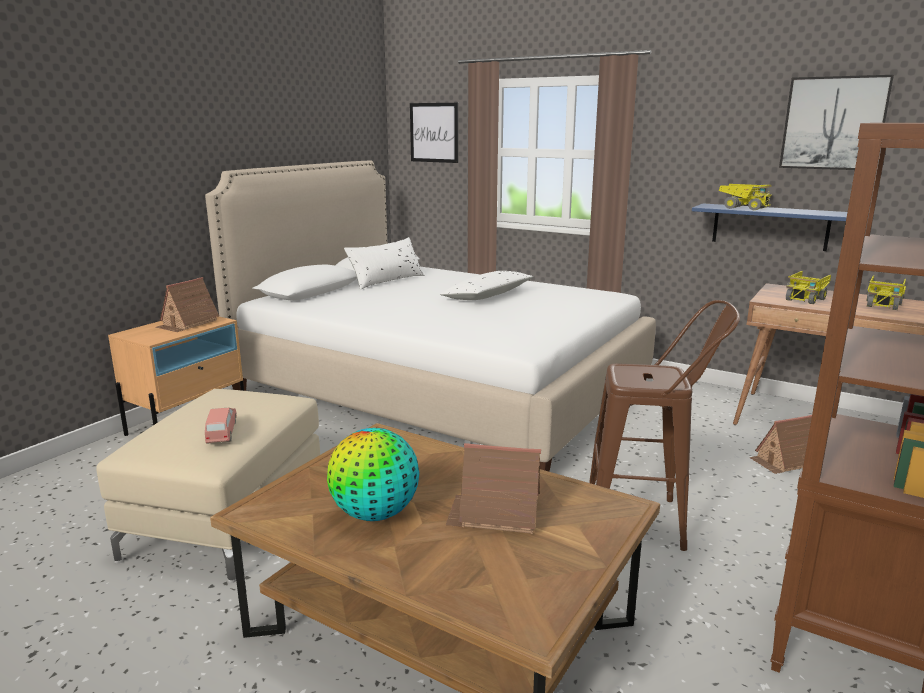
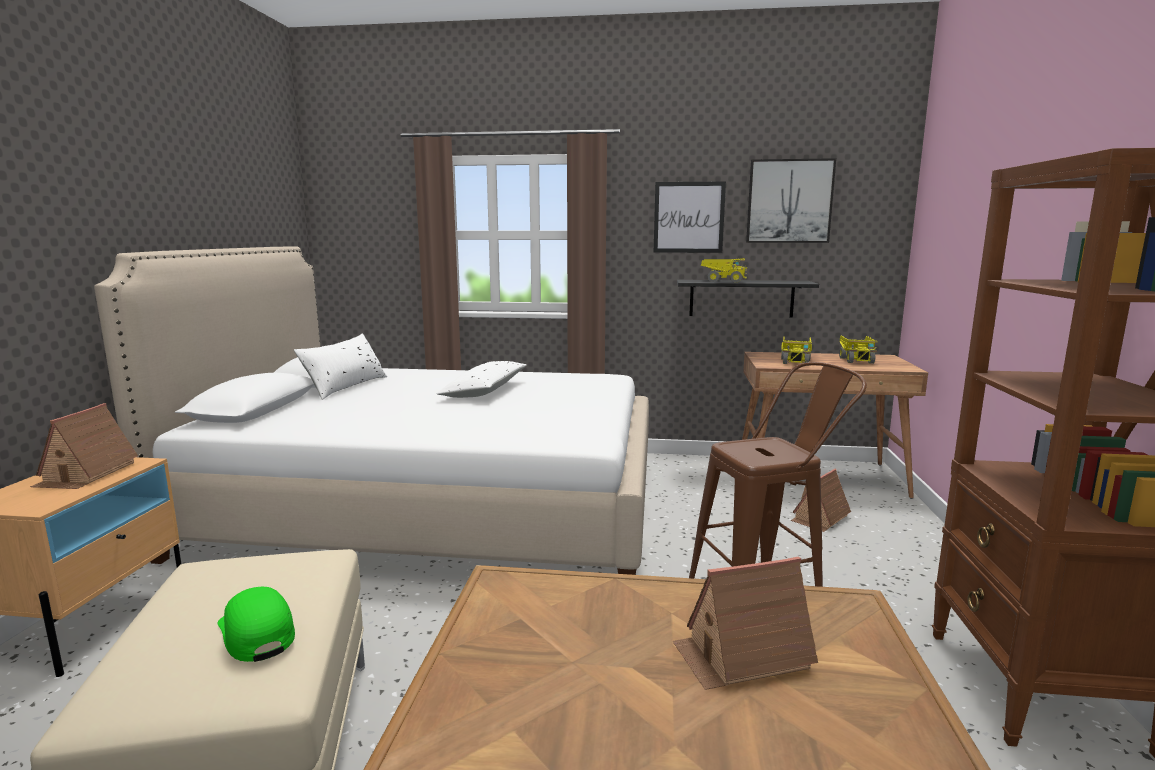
camera: 25 degrees left, 5 degrees down
(221, 432) = (256, 632): pink toy car -> green cap
(375, 514) = (601, 702): globe -> none
(434, 132) = (370, 215): picture -> picture (688, 217)
(770, 226) = (741, 298): blue shelf -> black shelf

